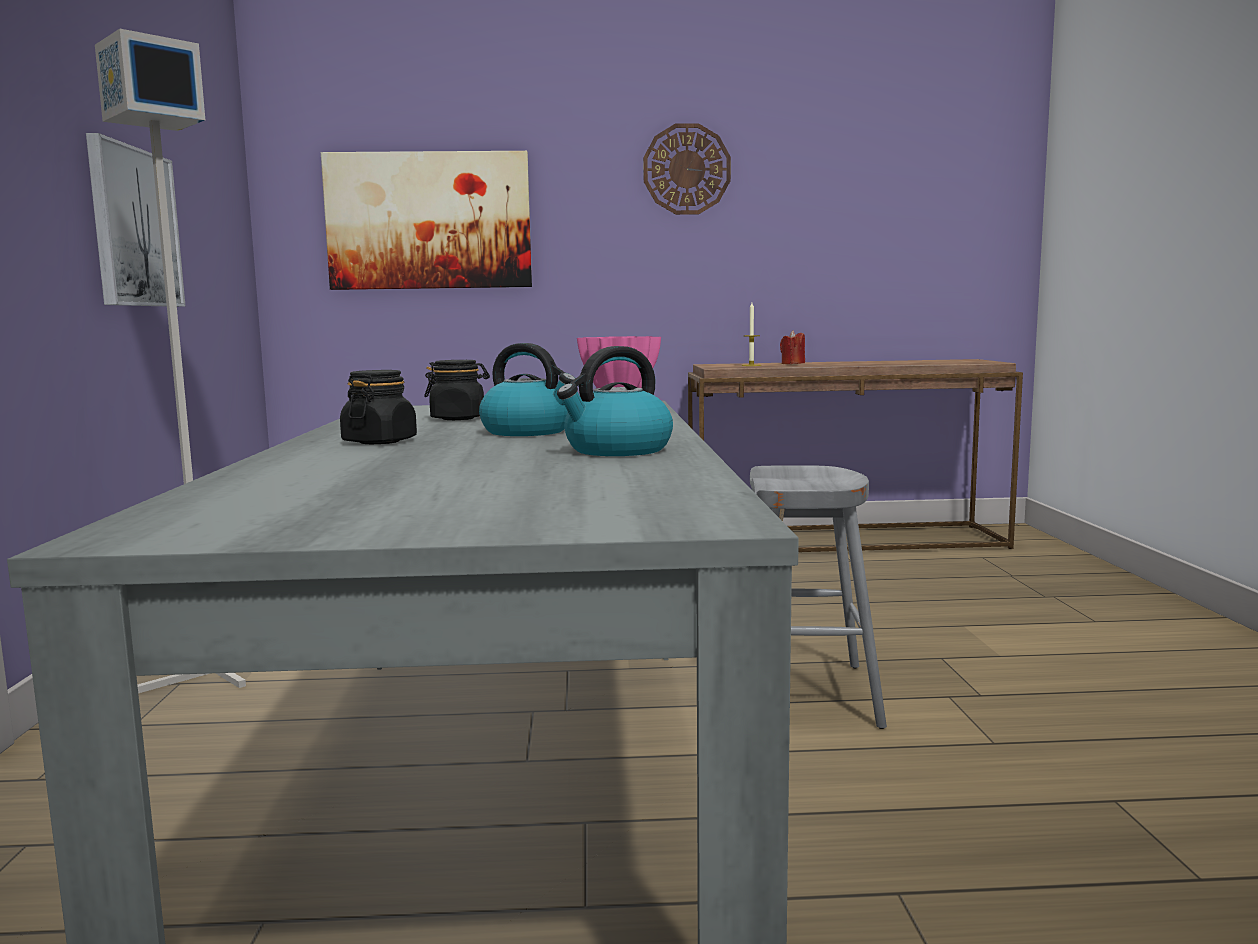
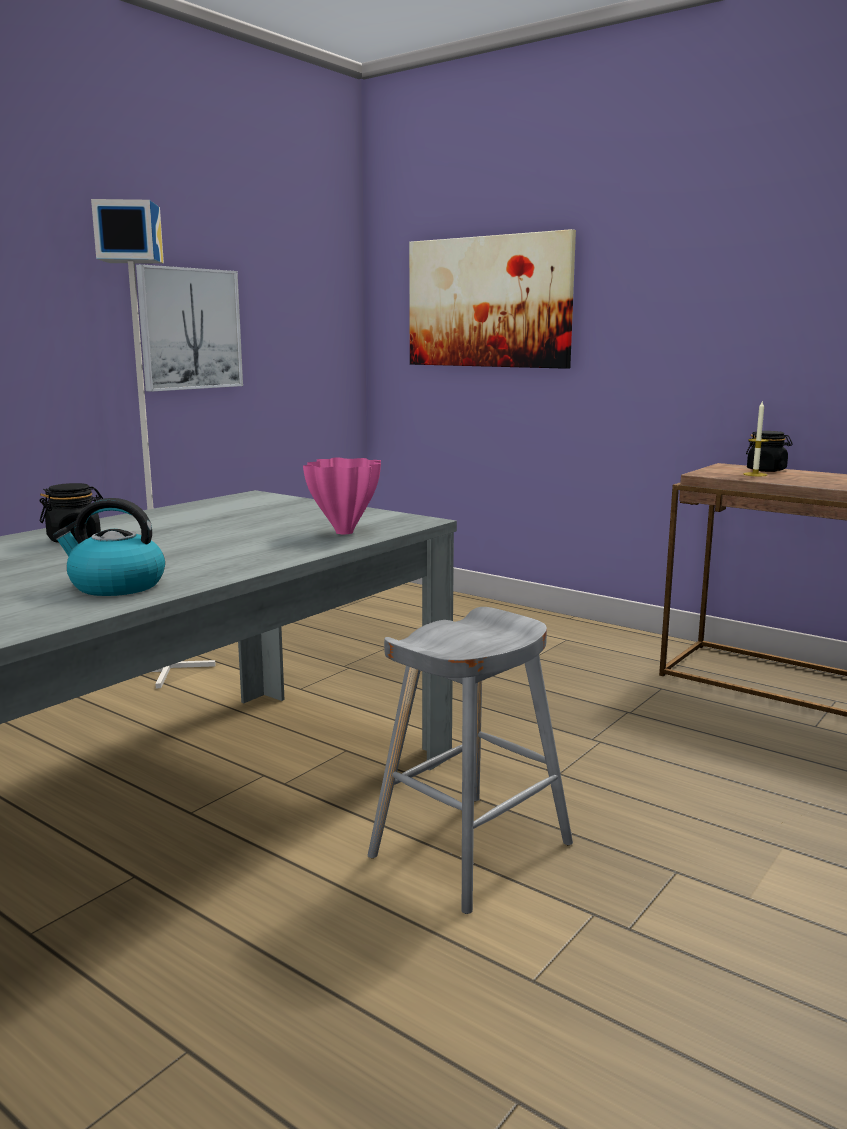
camera: 40 degrees right, 5 degrees up
(458, 418) = (223, 519): black jar -> black jar (766, 470)
(528, 431) = (181, 547): kettle -> none
(686, 169) = (737, 239): wall clock -> none
(792, 364) = (814, 477): red candle -> none

